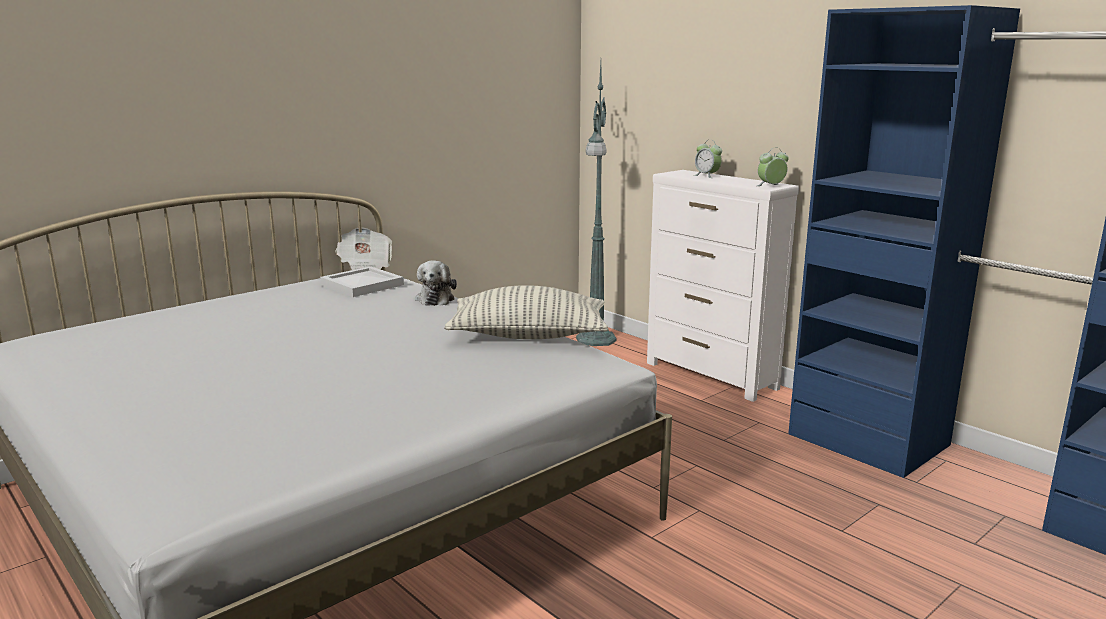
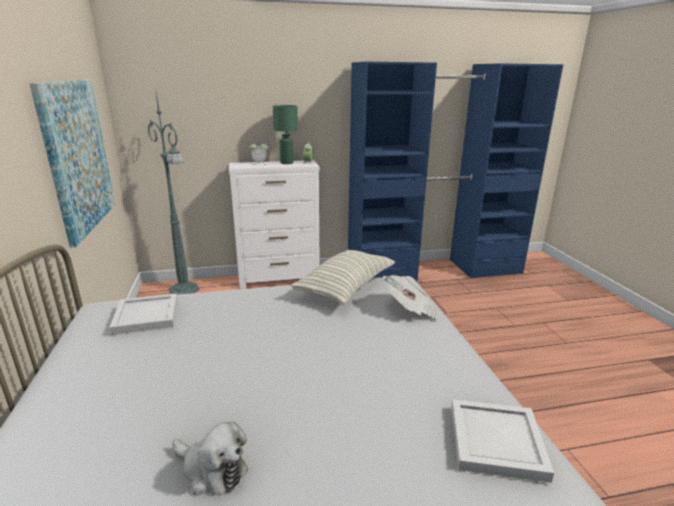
camera: 60 degrees left, 5 degrees up
(255, 454) = (498, 442): none -> white tray
(365, 266) = (89, 304): newspaper -> newspaper (410, 310)
(435, 299) = (227, 297): plush toy -> plush toy (212, 470)
(460, 125) = (78, 156): none -> picture
(742, 181) = (287, 163): none -> green table lamp

